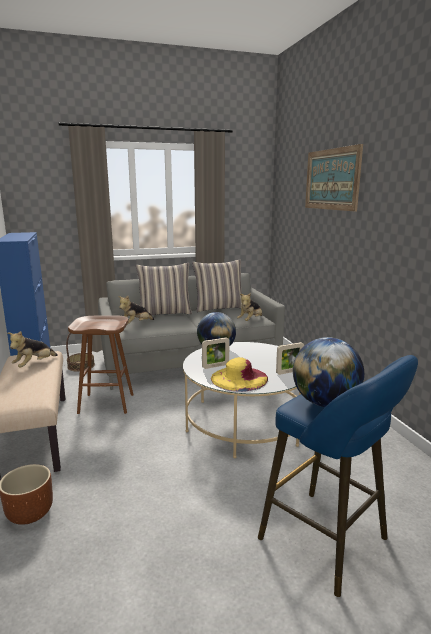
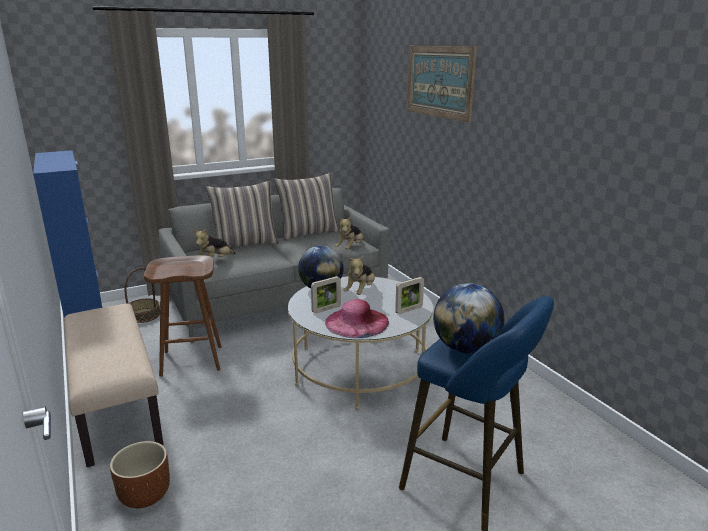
camera: 10 degrees left, 5 degrees up
(34, 365) = (106, 324): plush toy -> plush toy (360, 291)
(239, 378) = (357, 322): yellow hat -> pink hat

